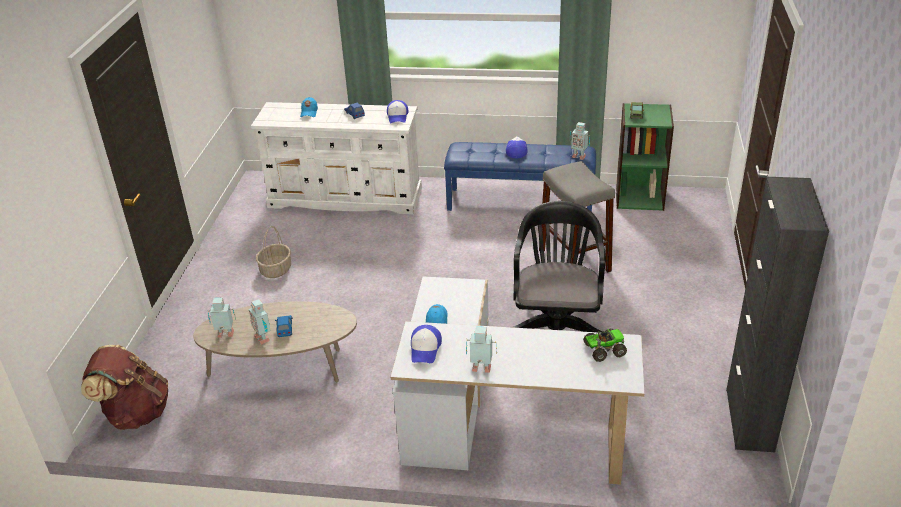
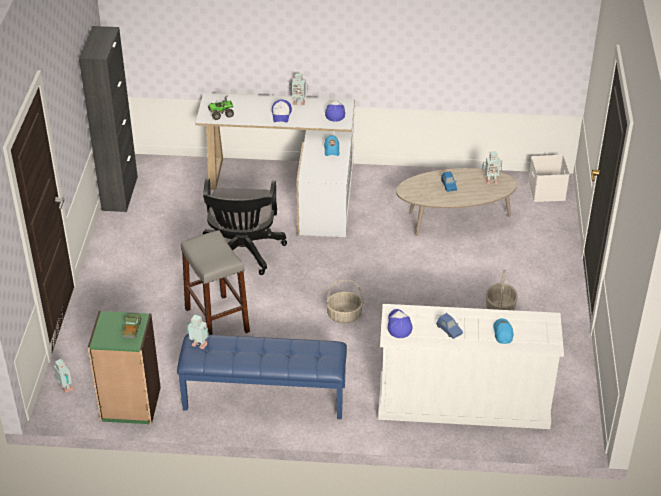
camera: 175 degrees right, 5 degrees up
(135, 413) = (547, 191): brown backpack -> white storage box
(263, 338) = (462, 179): toy robot -> toy robot (65, 388)
(441, 264) = (344, 315): none -> basket
(516, 150) = (266, 355): cap -> cap (281, 115)

